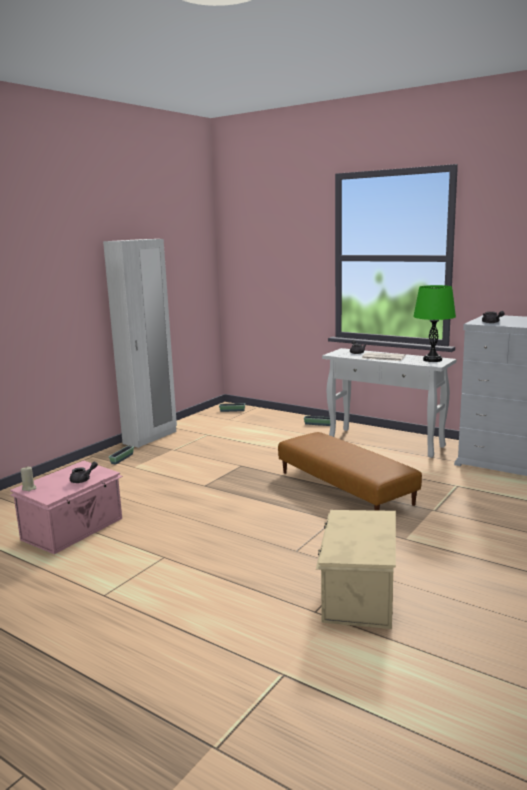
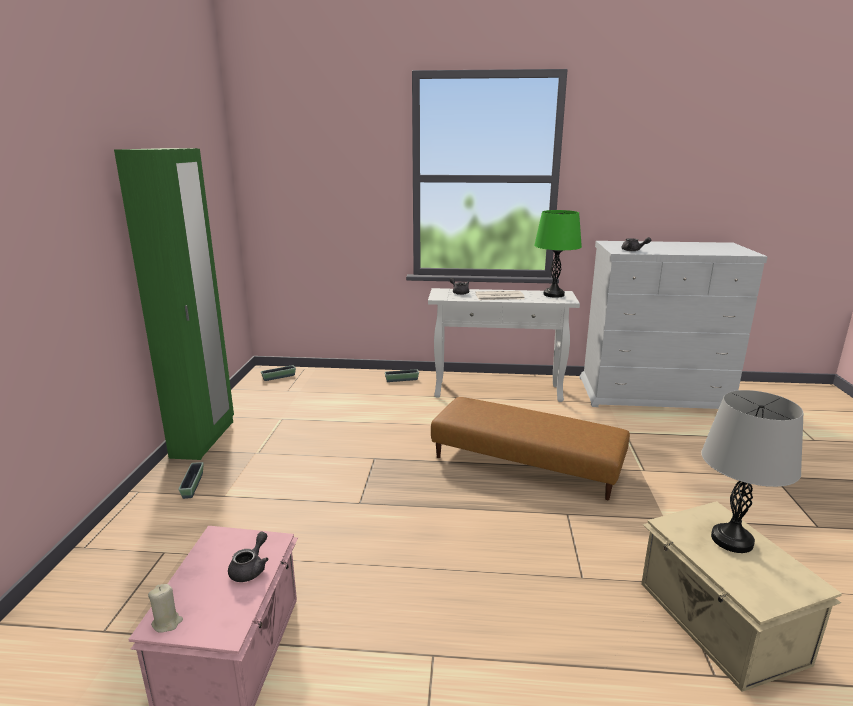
camera: 30 degrees left, 5 degrees up
(150, 437) = (204, 439): white wardrobe -> green wardrobe
(367, 528) = (732, 540): none -> grey table lamp

